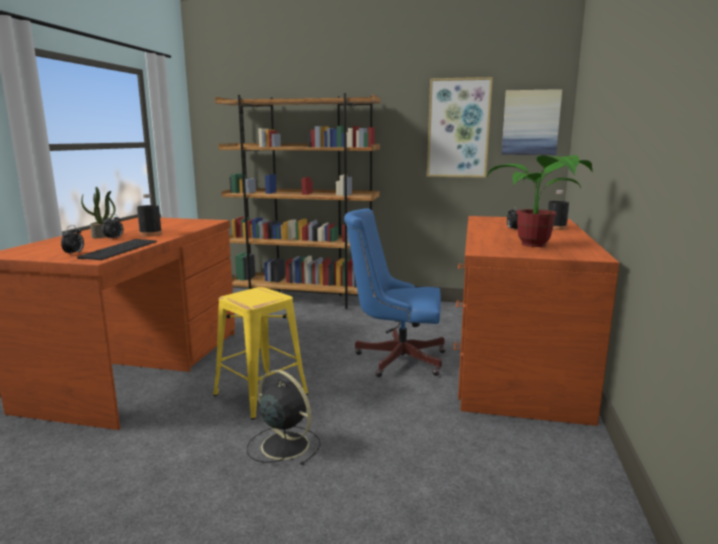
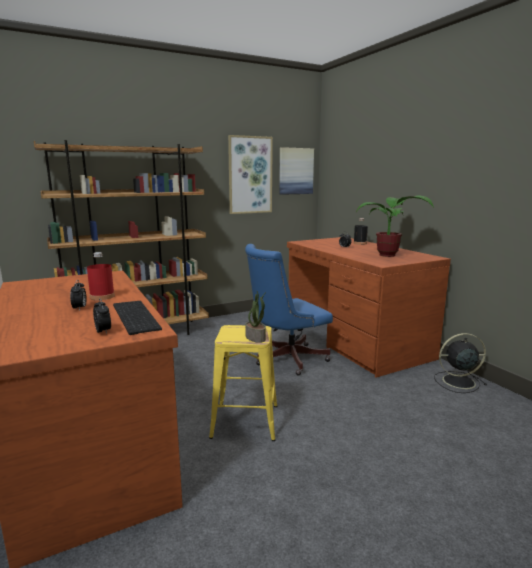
camera: 40 degrees left, 0 degrees up
(103, 236) = (51, 308): potted plant -> potted plant (256, 338)
(150, 234) = (102, 296): black bottle -> red bottle
(283, 444) = (326, 446): black fan -> black fan (457, 381)

